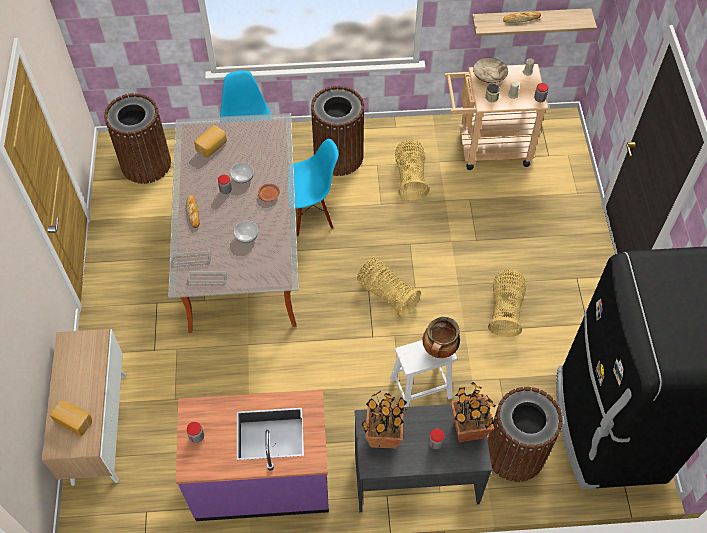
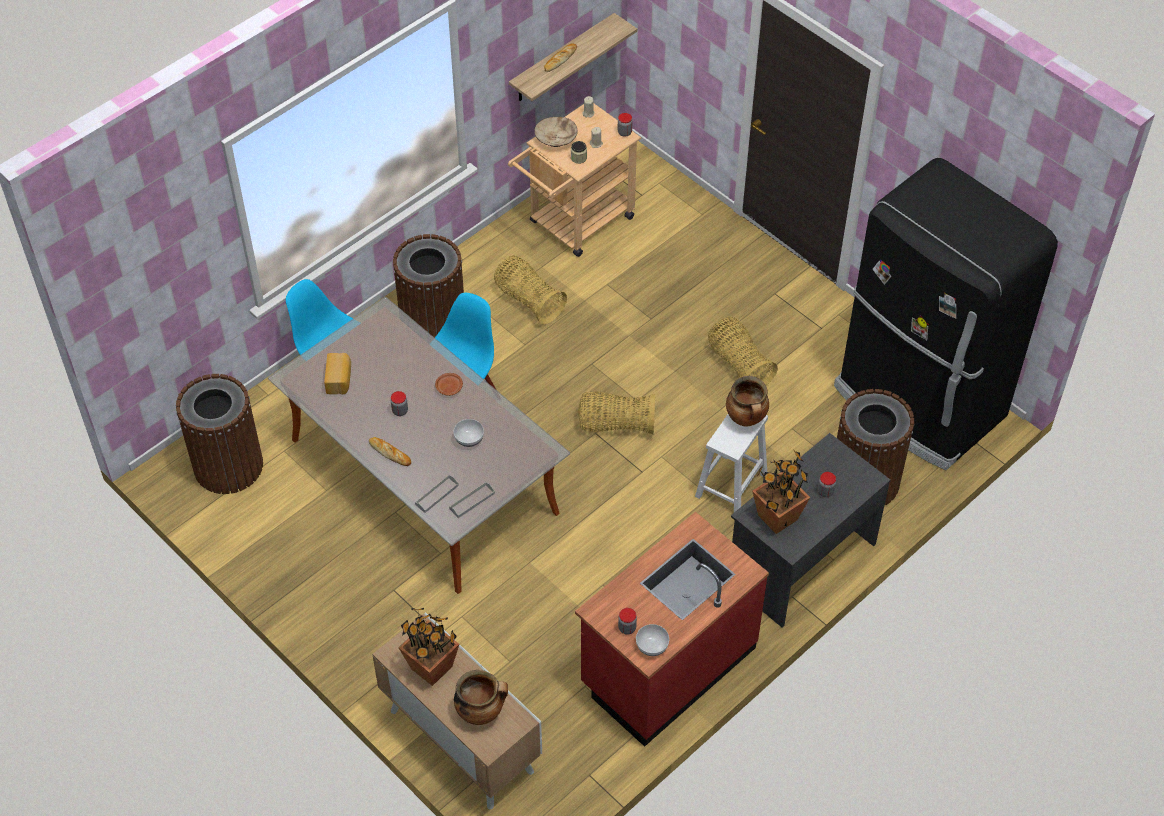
camera: 40 degrees left, 5 degrees down
(74, 420) = (481, 712): bread -> cooking pot
(242, 177) = (404, 388): bowl -> bowl (651, 646)
(262, 478) = (667, 666): purple counter -> red counter
(468, 429) = (841, 462): potted plant -> potted plant (432, 668)

